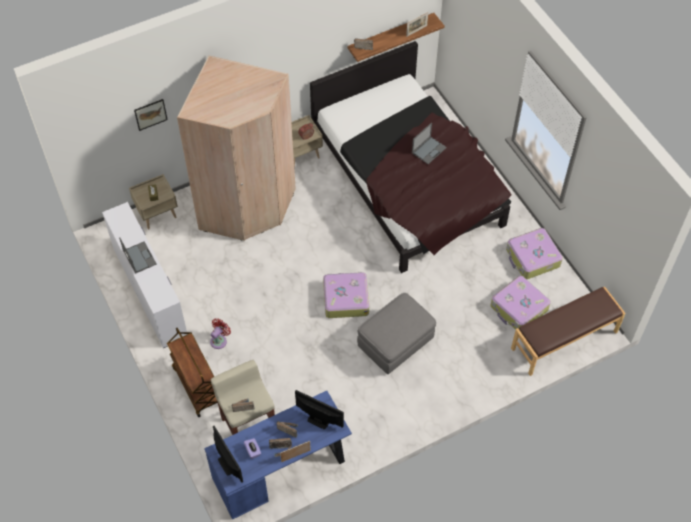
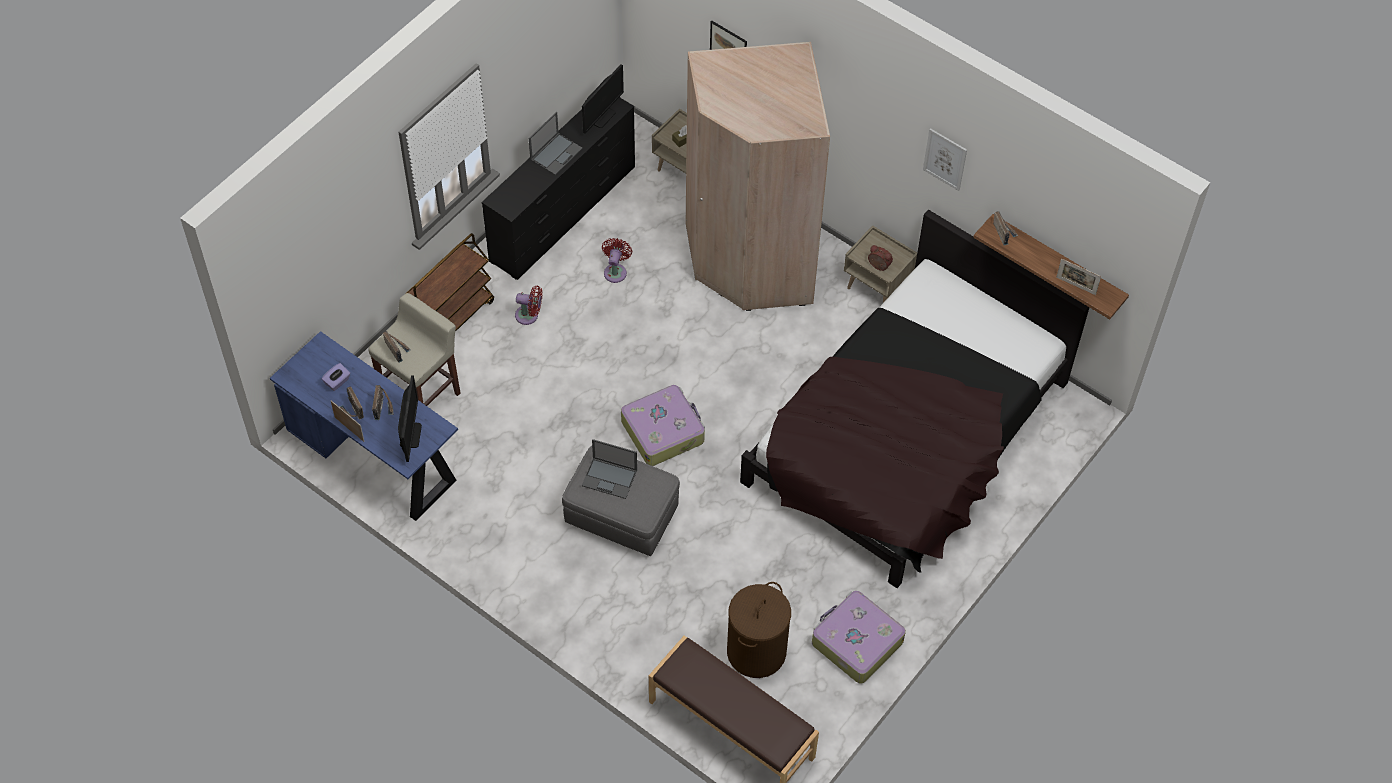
camera: 65 degrees right, 0 degrees up
(150, 292) = (563, 214): white dresser -> black dresser
(212, 280) = (616, 271): none -> red fan
(228, 464) = (309, 363): monitor -> monitor (601, 116)
(311, 42) = (945, 159): none -> picture
(429, 150) = (927, 413): laptop -> laptop (610, 478)
(519, 308) = (756, 652): suitcase -> brown laundry basket

